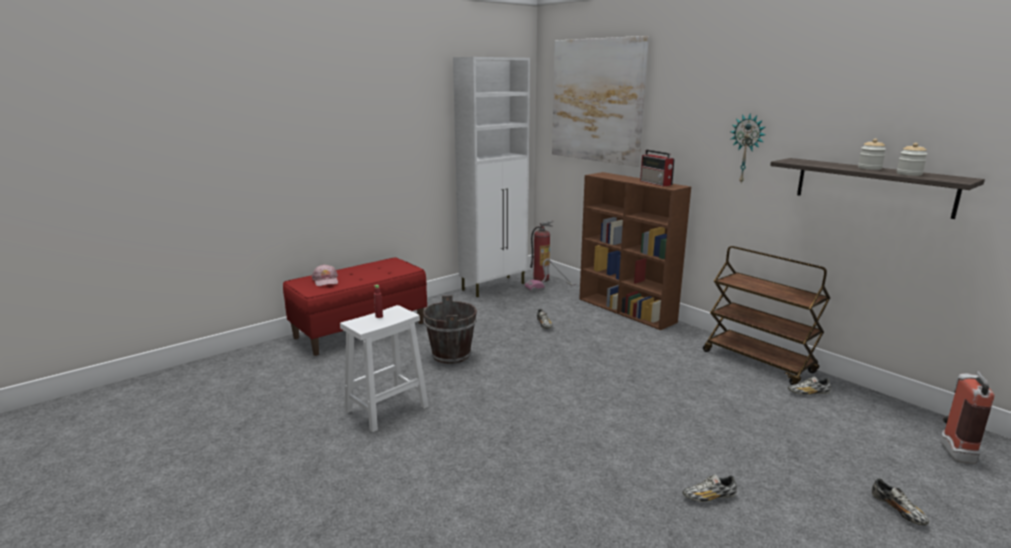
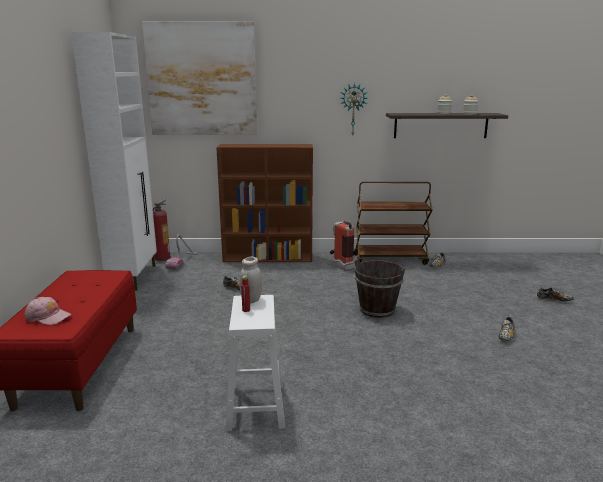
camera: 50 degrees left, 0 degrees up
(397, 312) = (251, 300): none -> white jar
(451, 355) = (216, 341): brown bucket -> brown bucket (377, 310)
(656, 183) = (286, 145): radio -> none
(953, 449) = (517, 265): fire extinguisher -> fire extinguisher (340, 266)

